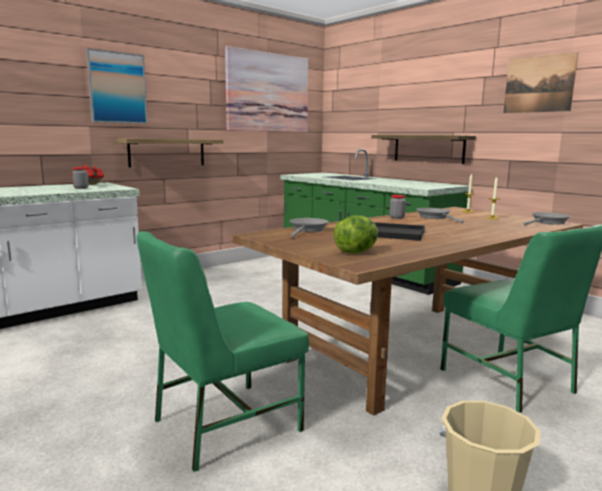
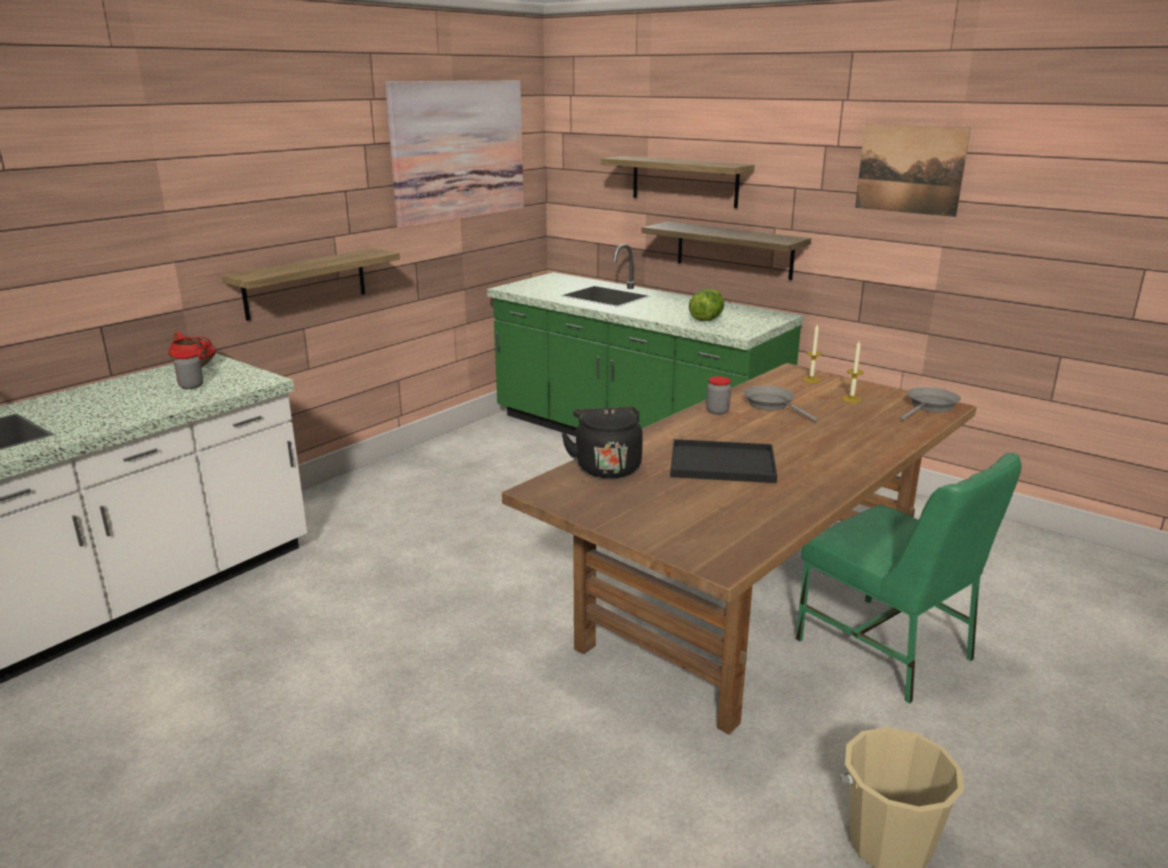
camera: 10 degrees left, 10 degrees up
(117, 88) = (215, 187): picture -> none
(224, 424) = (536, 780): green chair -> none
(308, 230) = (606, 467): grey frying pan -> black kettle
(356, 252) = (704, 529): lettuce -> lettuce (706, 319)
(399, 109) = (684, 181): none -> shelf

